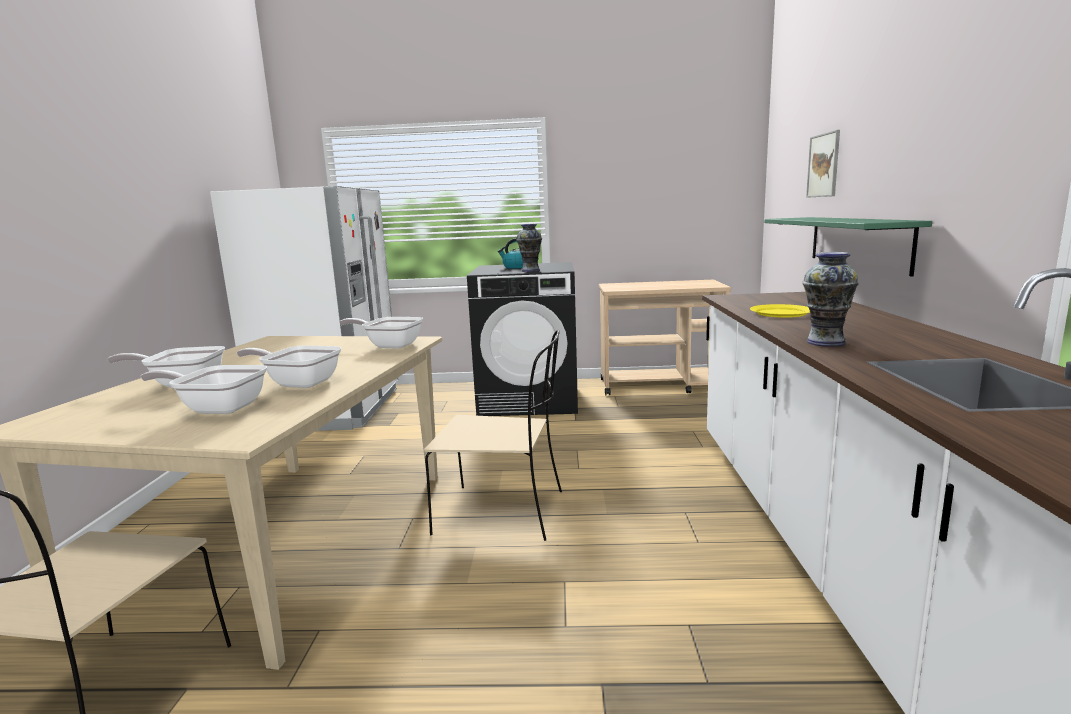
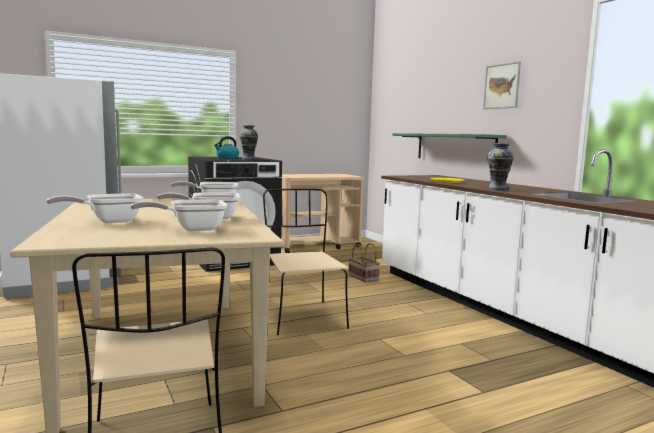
camera: 30 degrees left, 5 degrees down
(503, 512) = (301, 316): beige chair -> beige chair turned 90 degrees counterclockwise
(667, 451) = (362, 277): none -> basket
(823, 165) = (424, 104): picture -> picture (502, 86)

